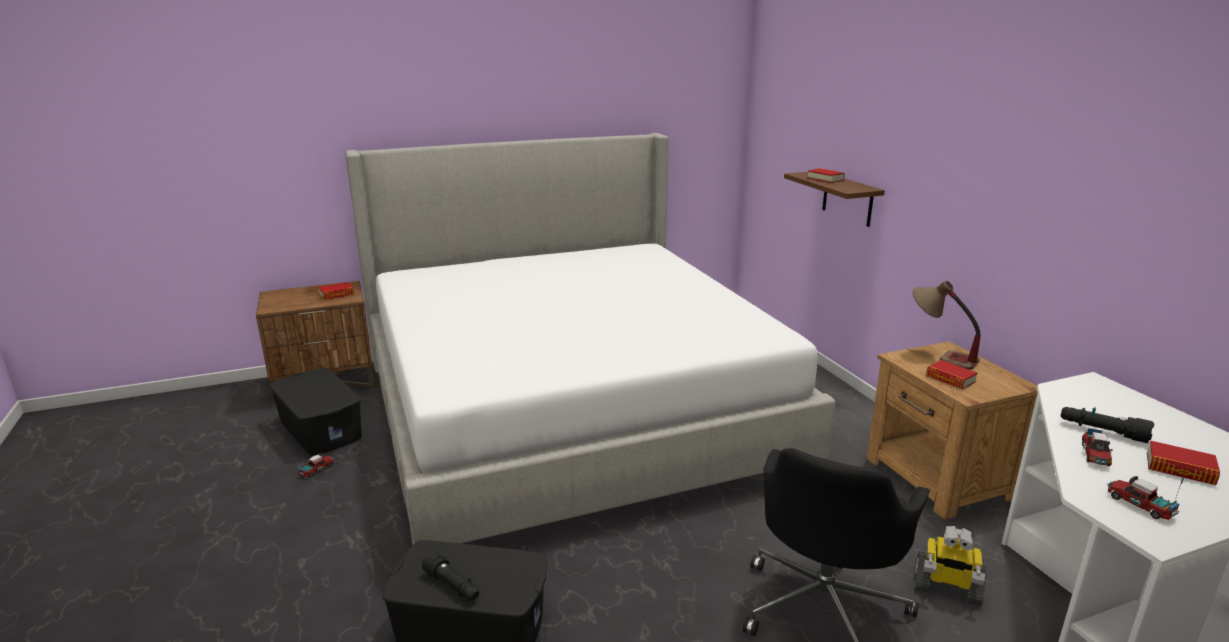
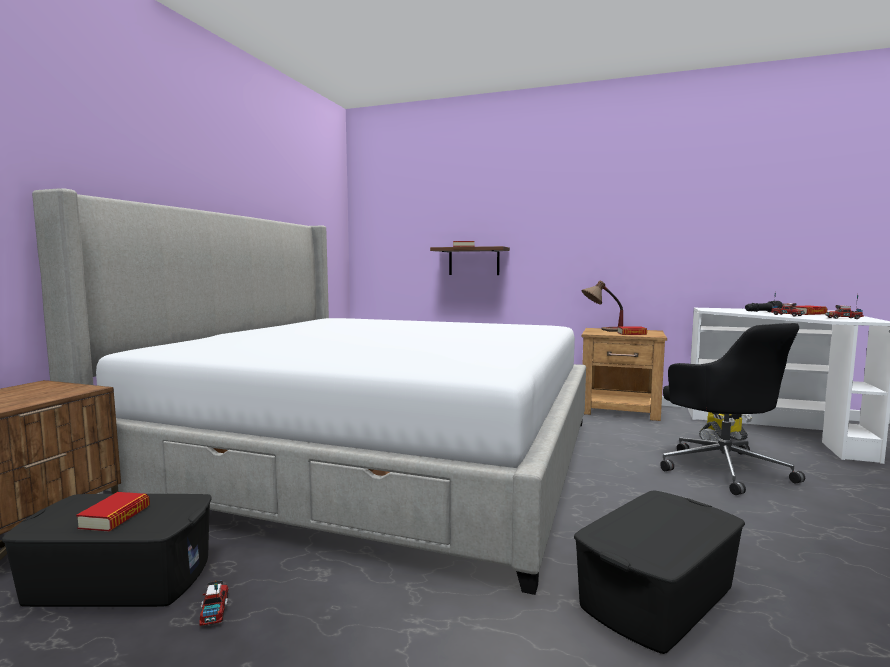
camera: 50 degrees left, 15 degrees down
(336, 294) = (46, 391): book -> book (115, 517)
(453, 586) = (677, 537): black flashlight -> none

